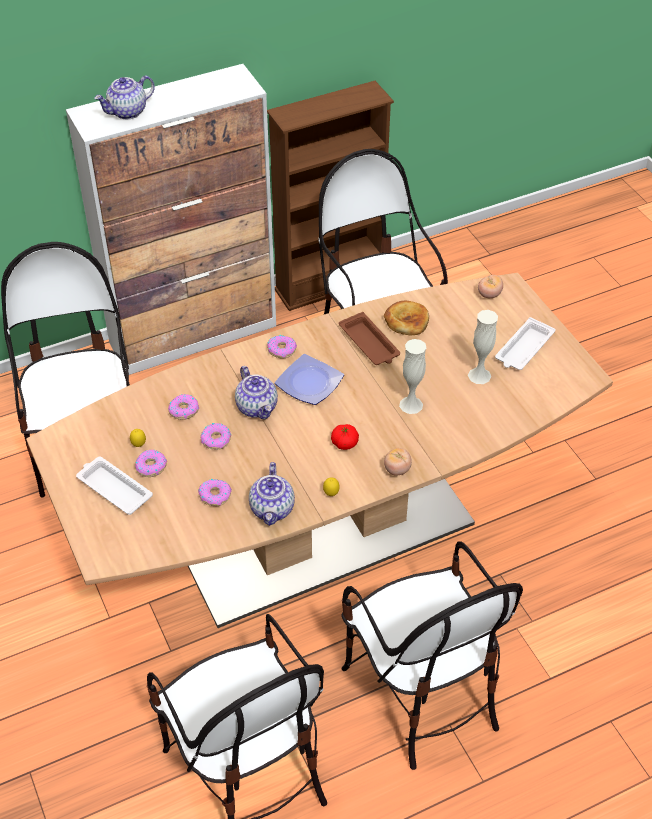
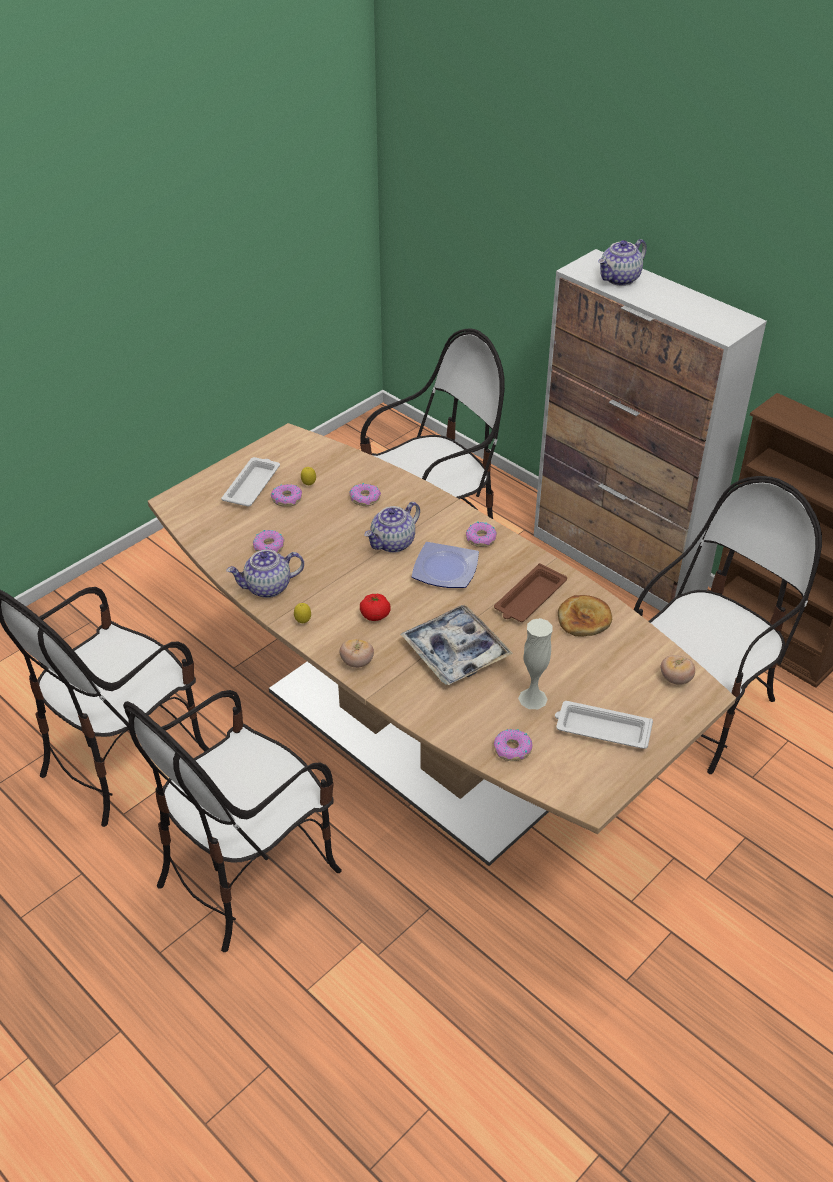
camera: 70 degrees right, 5 degrees down
(127, 112) = (620, 279): teapot -> teapot turned 75 degrees counterclockwise
(216, 439) = (338, 528): donut -> donut (512, 749)
(411, 405) = (455, 652): white vase -> tray

